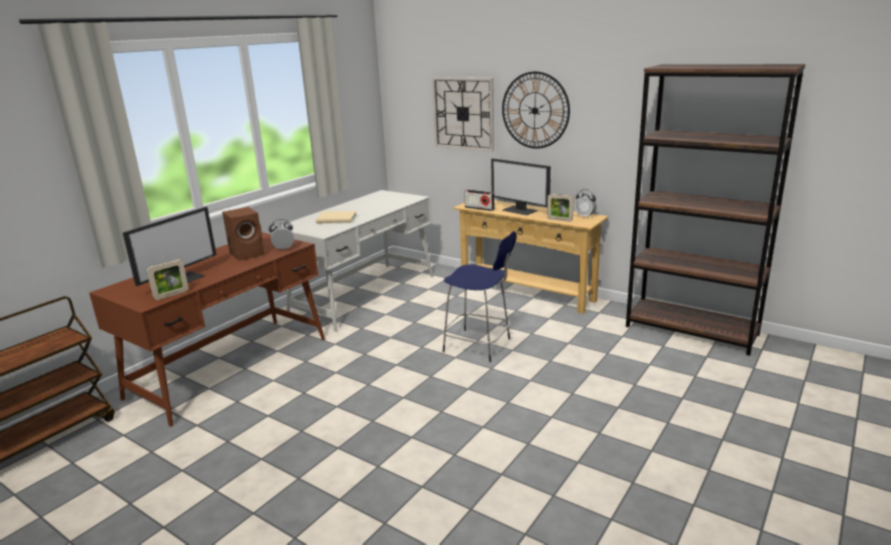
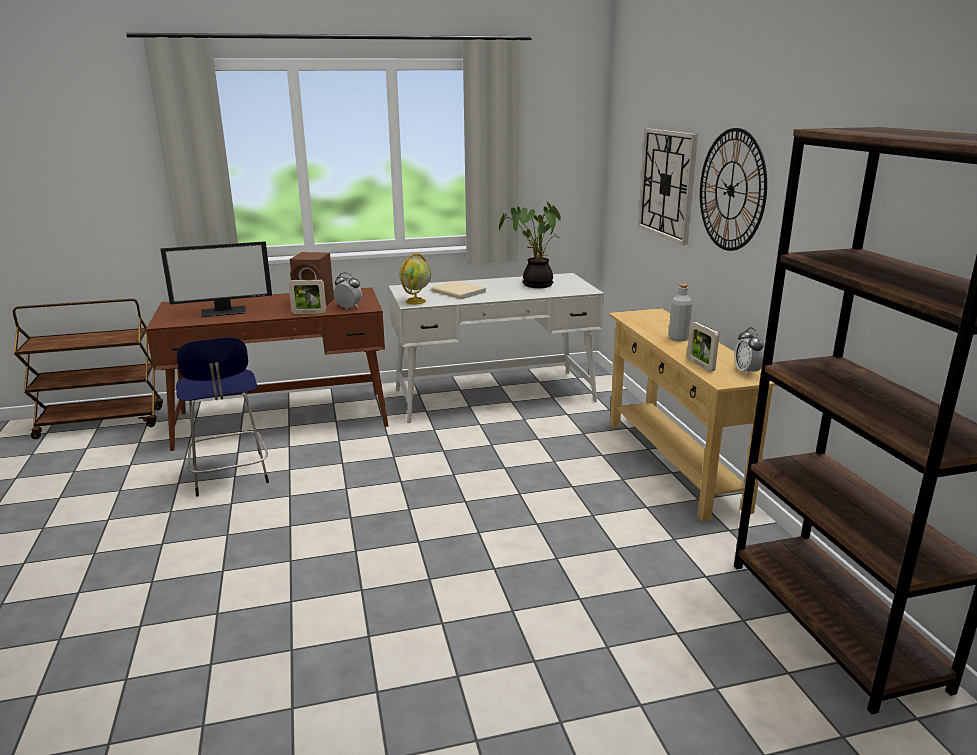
camera: 40 degrees right, 0 degrees up
(171, 295) = (191, 321): picture frame -> picture frame (309, 313)
(322, 231) = (416, 301): none -> globe
(376, 202) = (534, 285): none -> potted plant
(479, 208) = (634, 322): radio -> none
(479, 345) = (510, 501): blue stool -> blue stool (230, 475)
(520, 210) = (678, 338): monitor -> grey bottle

